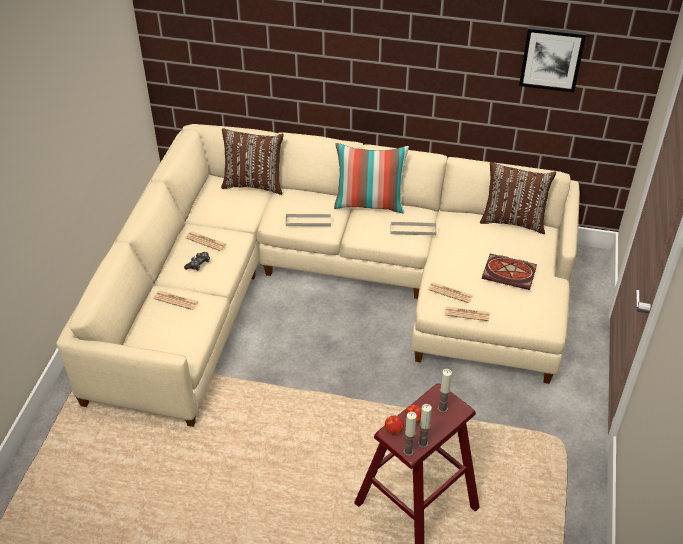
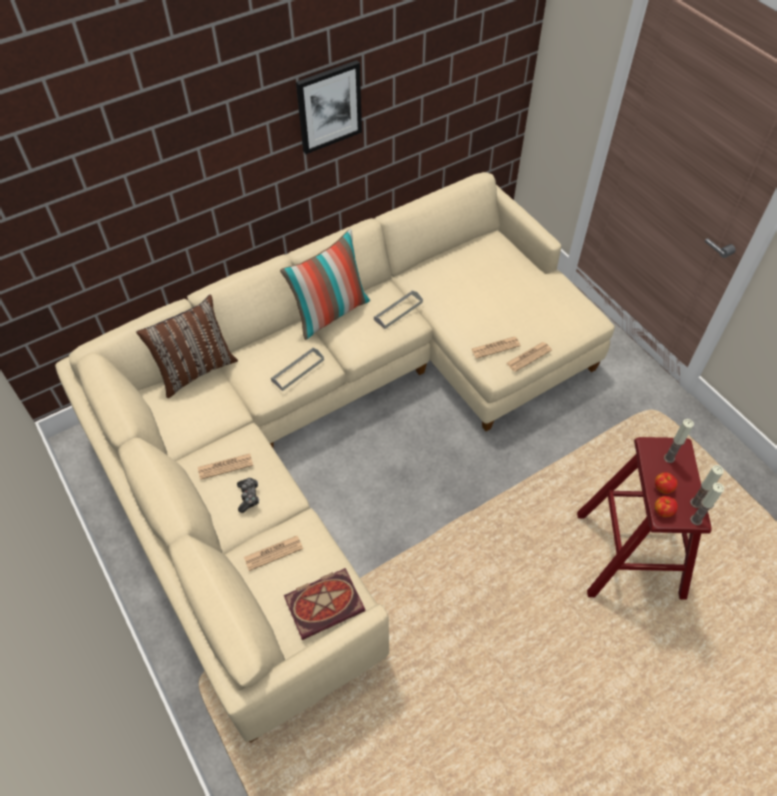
camera: 45 degrees left, 10 degrees up
(510, 273) = (520, 294): book -> book (325, 602)
(513, 221) = (463, 245): brown pillow -> none
(551, 58) = (447, 59): picture -> picture (329, 107)

